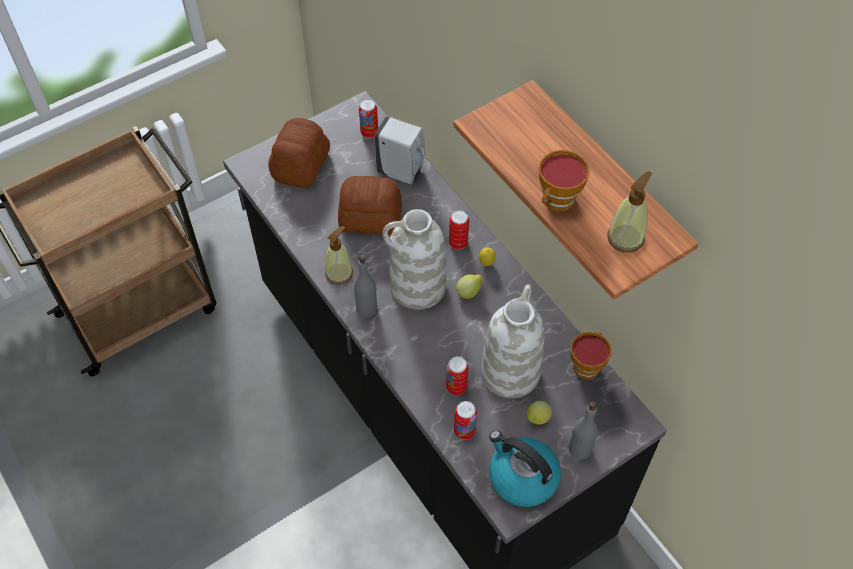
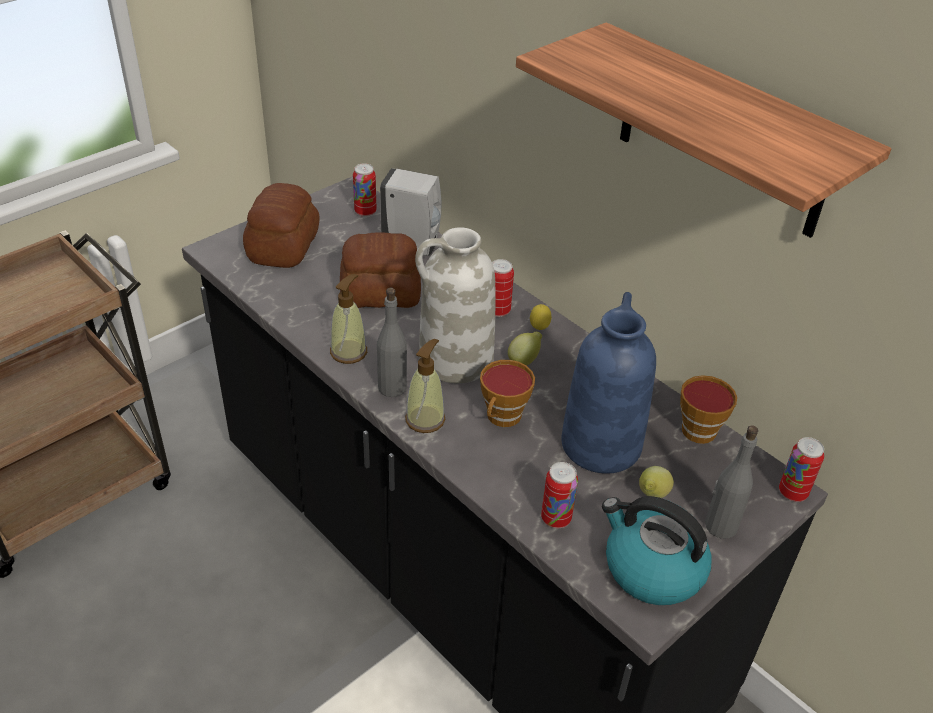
camera: 10 degrees left, 15 degrees down
(456, 387) = (532, 467): can -> can (792, 493)
(510, 371) = (600, 443): white vase -> blue vase
(557, 202) = (683, 118): cup -> cup (502, 418)
(625, 238) = (792, 146): soap dispenser -> soap dispenser (425, 419)

